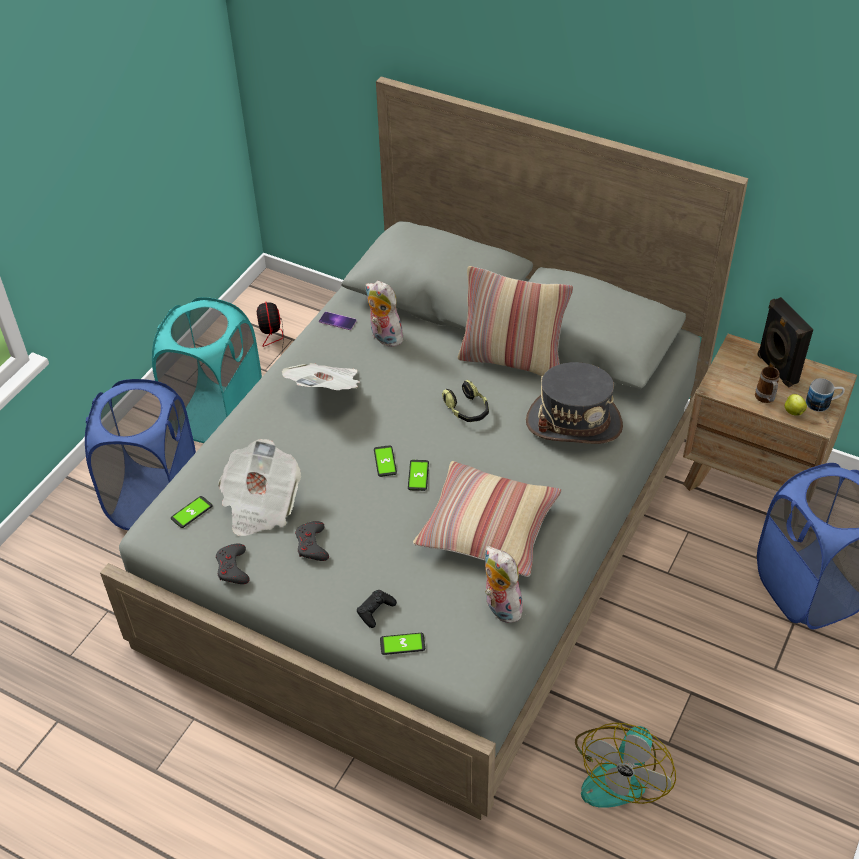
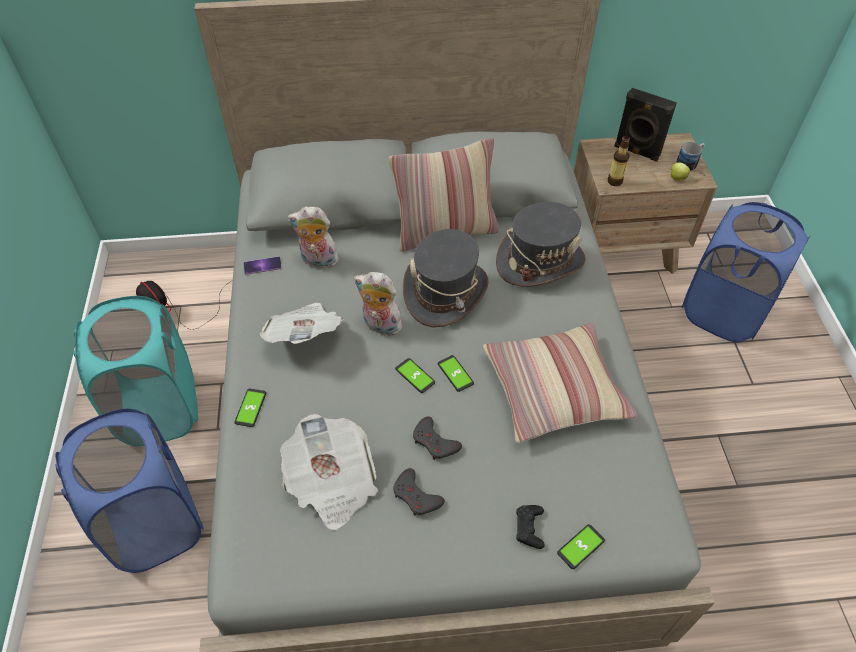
camera: 35 degrees left, 5 degrees up
(191, 512) = (267, 532): phone -> phone (250, 408)
(233, 568) = (358, 568): grey game controller -> grey game controller (435, 442)
(467, 410) = (445, 292): headphones -> grey hat
(500, 607) = (627, 457): plush toy -> plush toy (380, 326)
(620, 771) = (726, 531): fan -> none
(723, 387) = (614, 181): none -> bottle
(765, 399) = (650, 177): mug -> none

